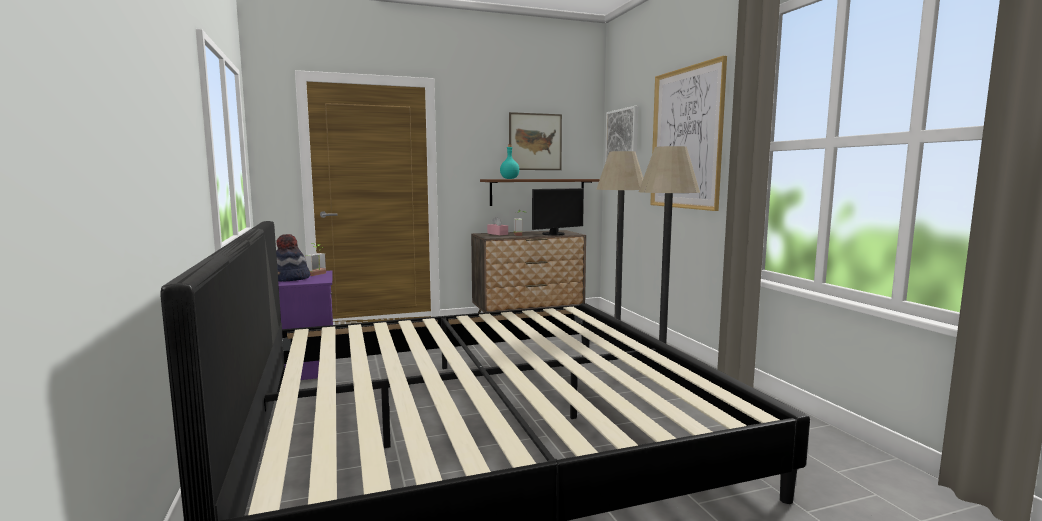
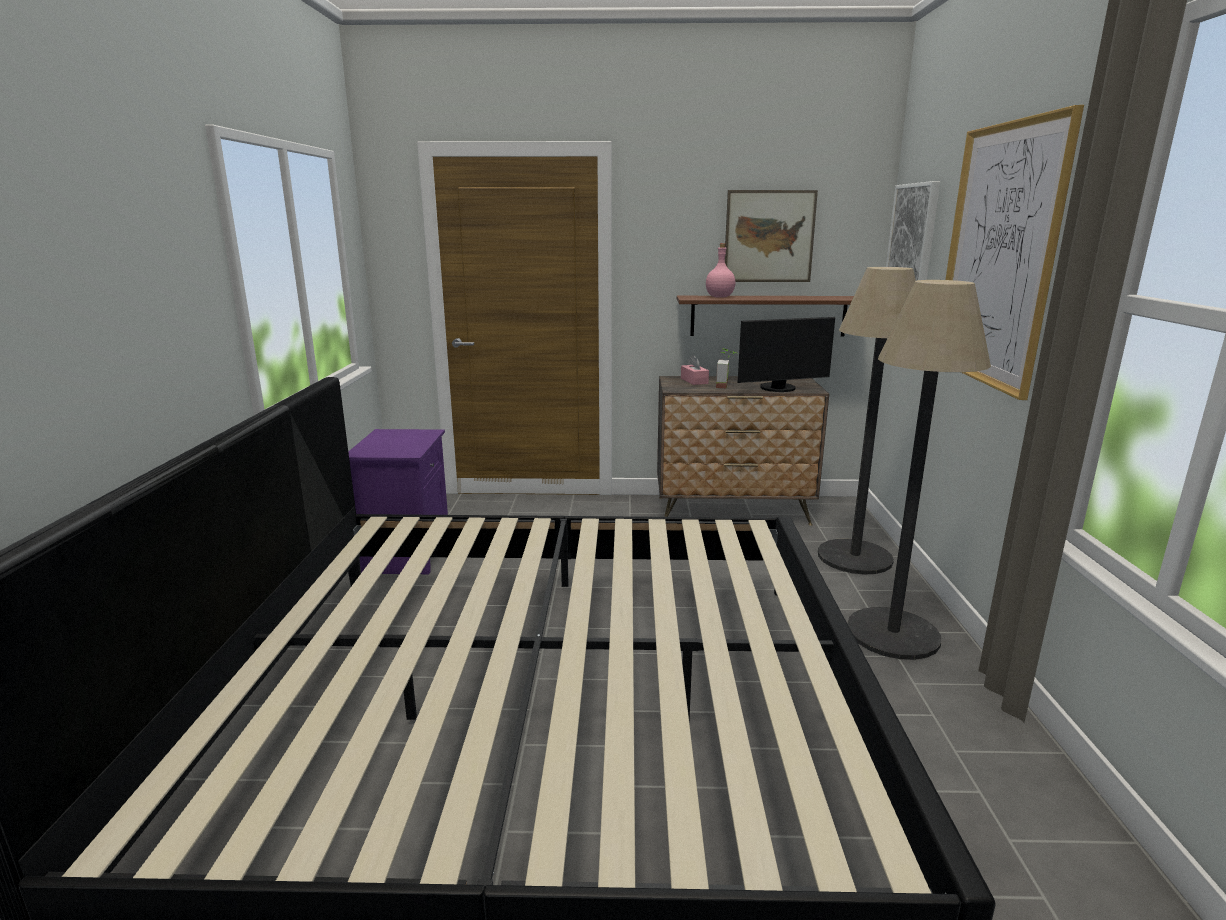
camera: 20 degrees right, 10 degrees up
(290, 279) = (380, 444): hat -> none
(319, 274) = (420, 437): potted plant -> none
(510, 178) = (720, 297): turquoise bottle -> pink bottle

